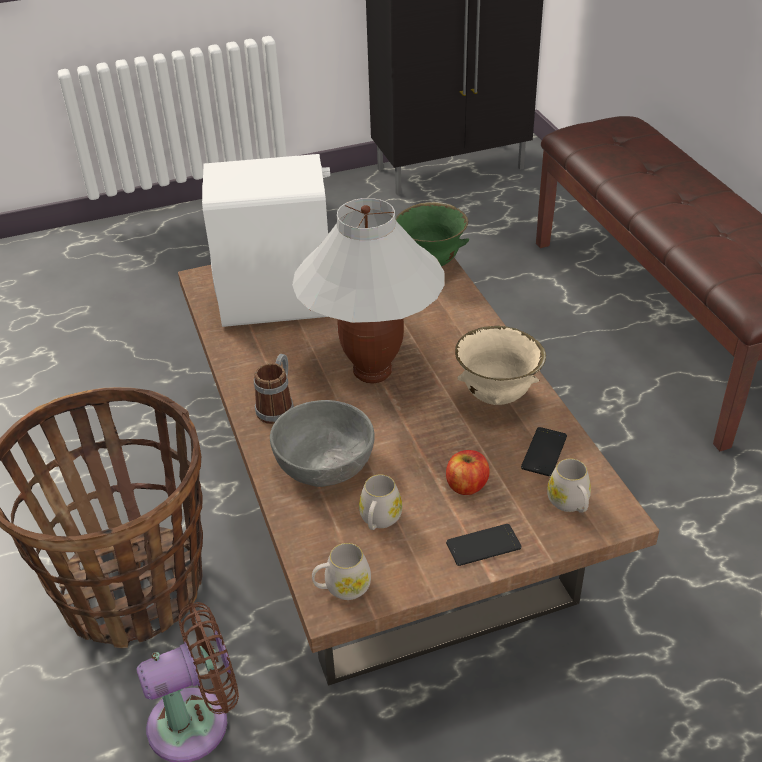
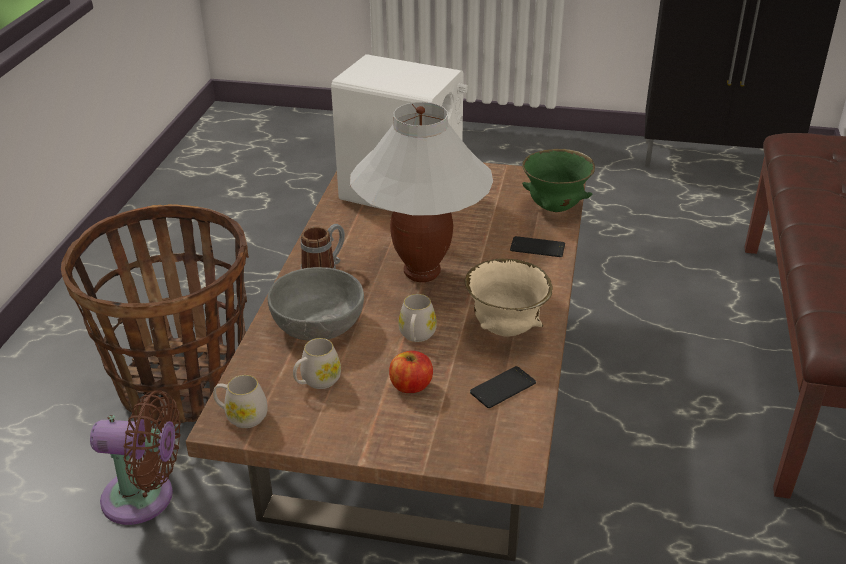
camera: 30 degrees right, 5 degrees down
(483, 545) = (378, 436): phone -> phone (537, 248)
(570, 504) = (484, 437): white mug -> white mug (416, 336)

